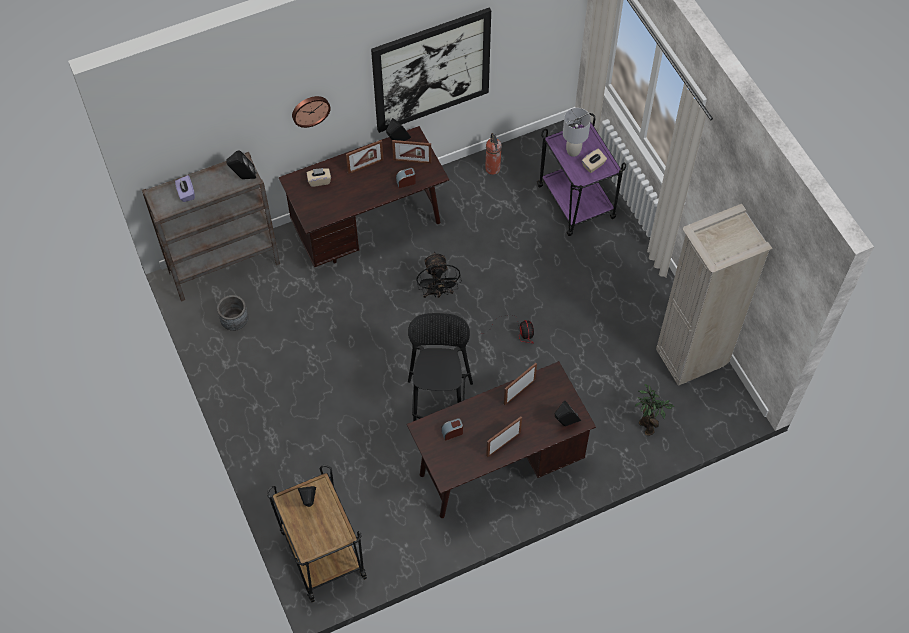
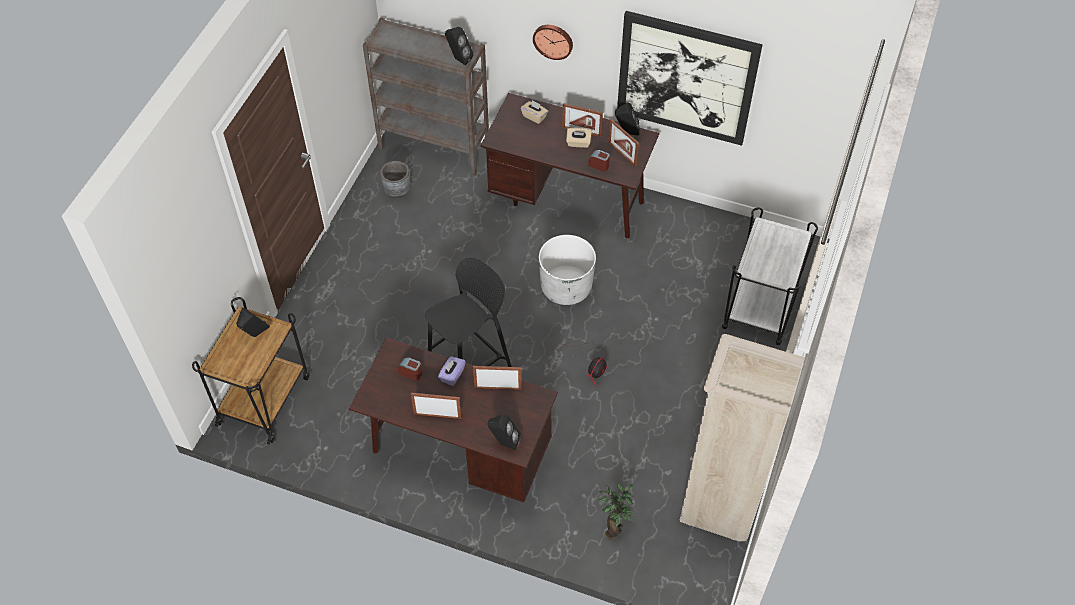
camera: 45 degrees right, 5 degrees down
(186, 193) = (406, 41): purple tissue box -> purple tissue box (452, 375)
(438, 292) = (566, 287): black fan -> white planter
(493, 169) = (718, 231): fire extinguisher -> none
(573, 151) = (769, 245): grey table lamp -> none
(576, 203) = (759, 308): purple cart -> white cart
(593, 165) = (774, 269): beige tissue box -> beige tissue box (578, 143)

